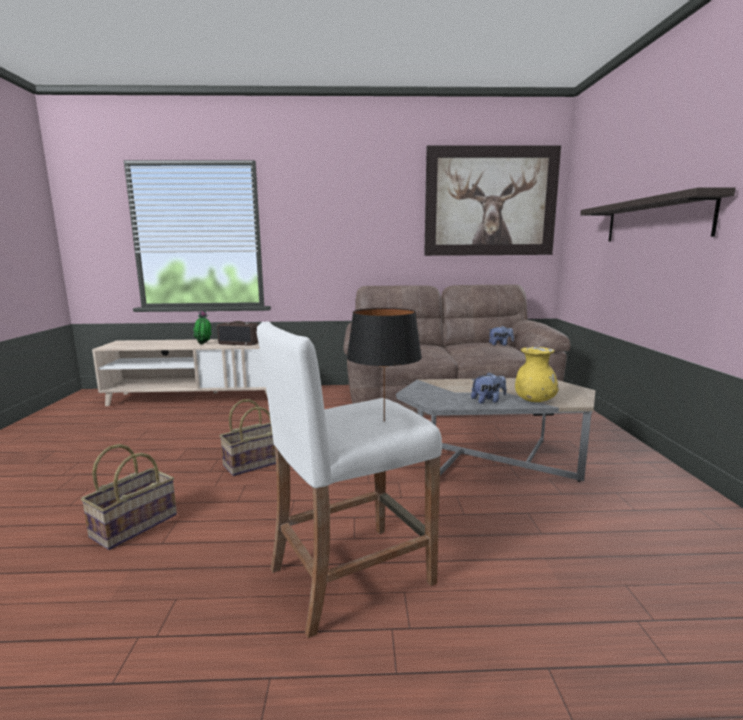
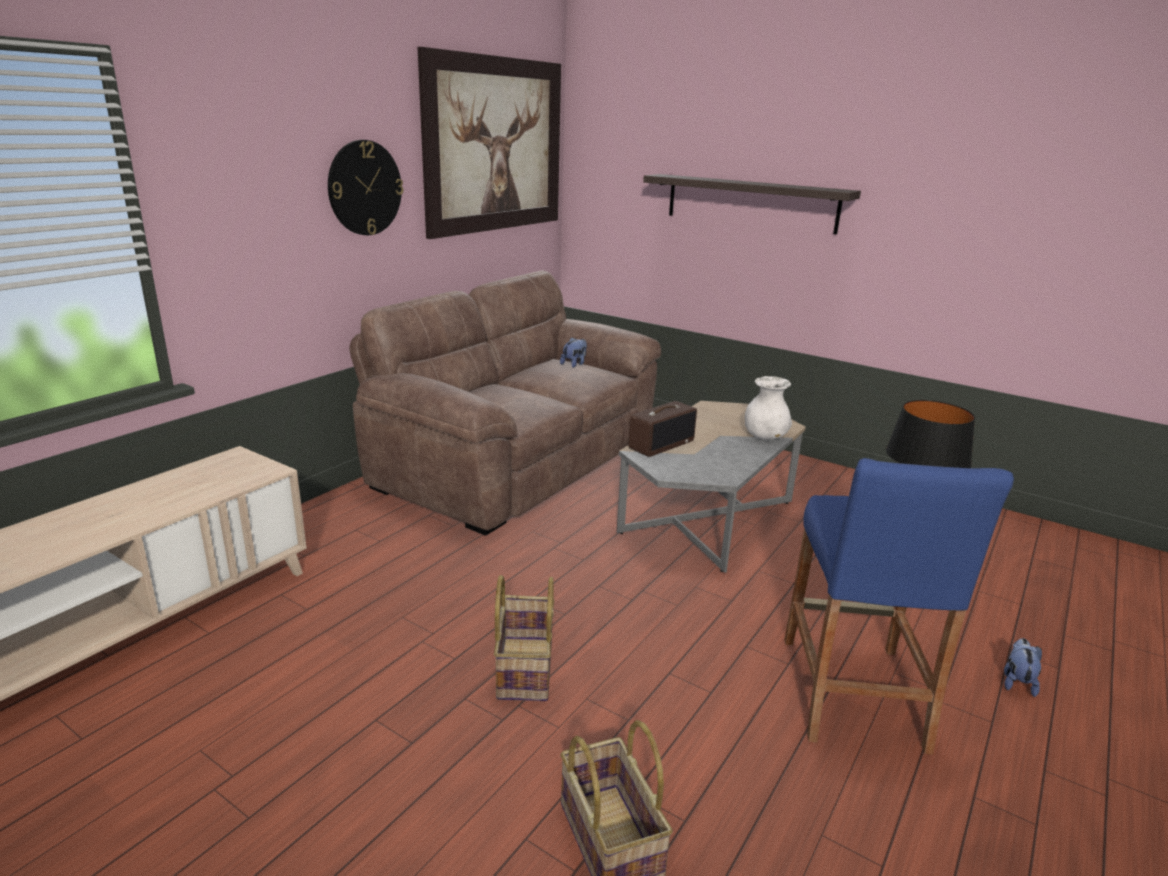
camera: 55 degrees left, 10 degrees up
(204, 344) = (129, 516): potted plant -> none
(239, 343) = (205, 485): radio -> radio (661, 444)
(351, 575) = (852, 692): white stool -> blue stool
(381, 223) = (364, 188): none -> wall clock
(488, 401) = (742, 453): plush toy -> plush toy (1017, 682)
(534, 401) = (765, 437): yellow vase -> white vase

